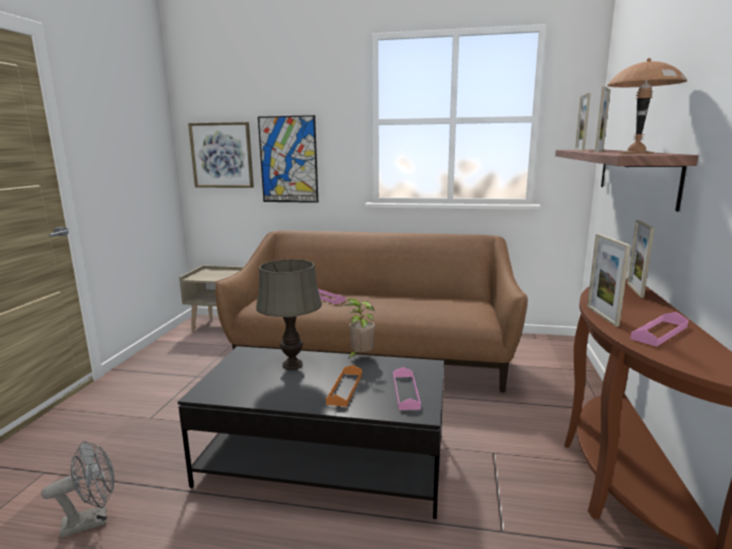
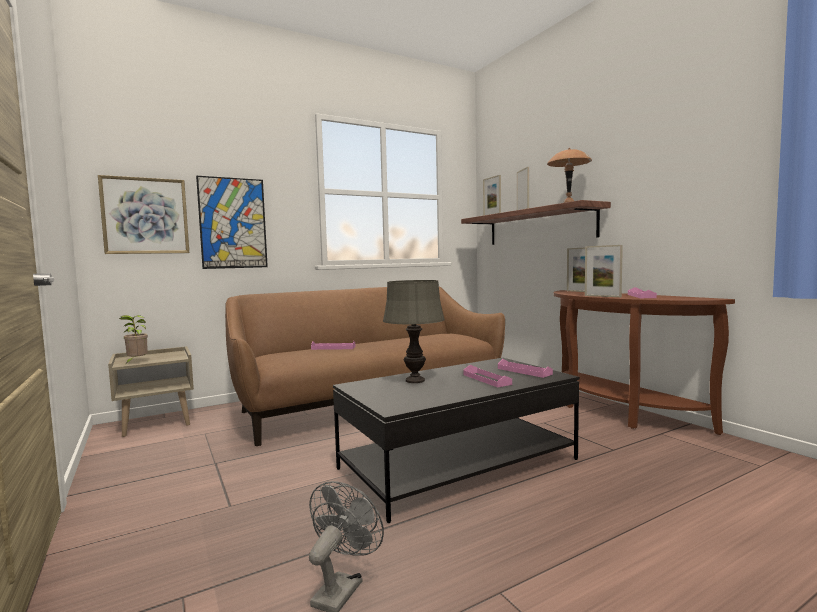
camera: 40 degrees left, 10 degrees down
(345, 389) = (486, 379): orange tray -> pink tray
(360, 356) = (449, 367): potted plant -> potted plant (136, 362)

